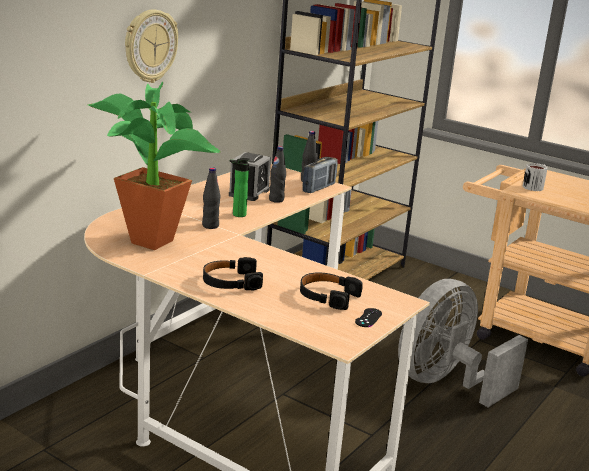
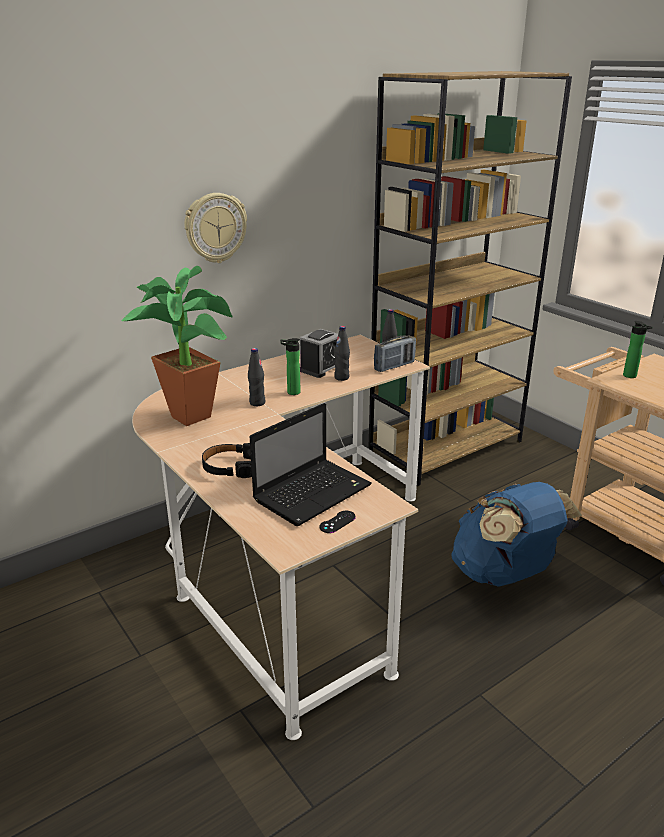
camera: 20 degrees right, 5 degrees up
(327, 296) = (313, 492): black headphones -> laptop
(445, 382) = (504, 574): grey fan -> blue backpack
(535, 187) = (631, 376): mug -> bottle

